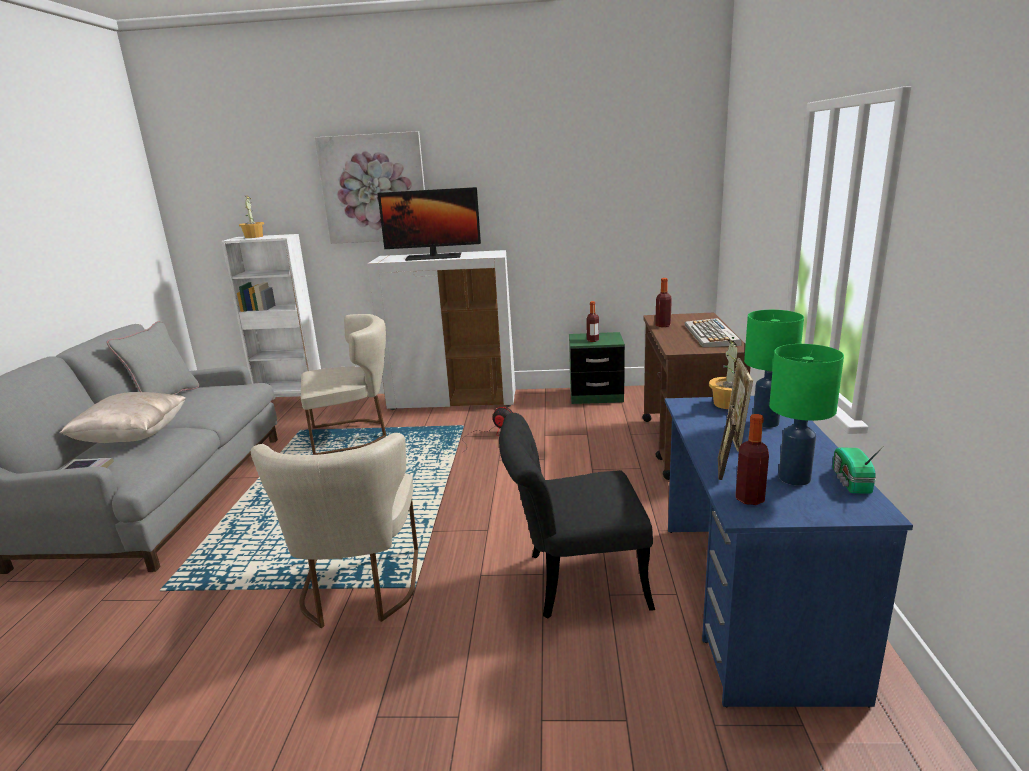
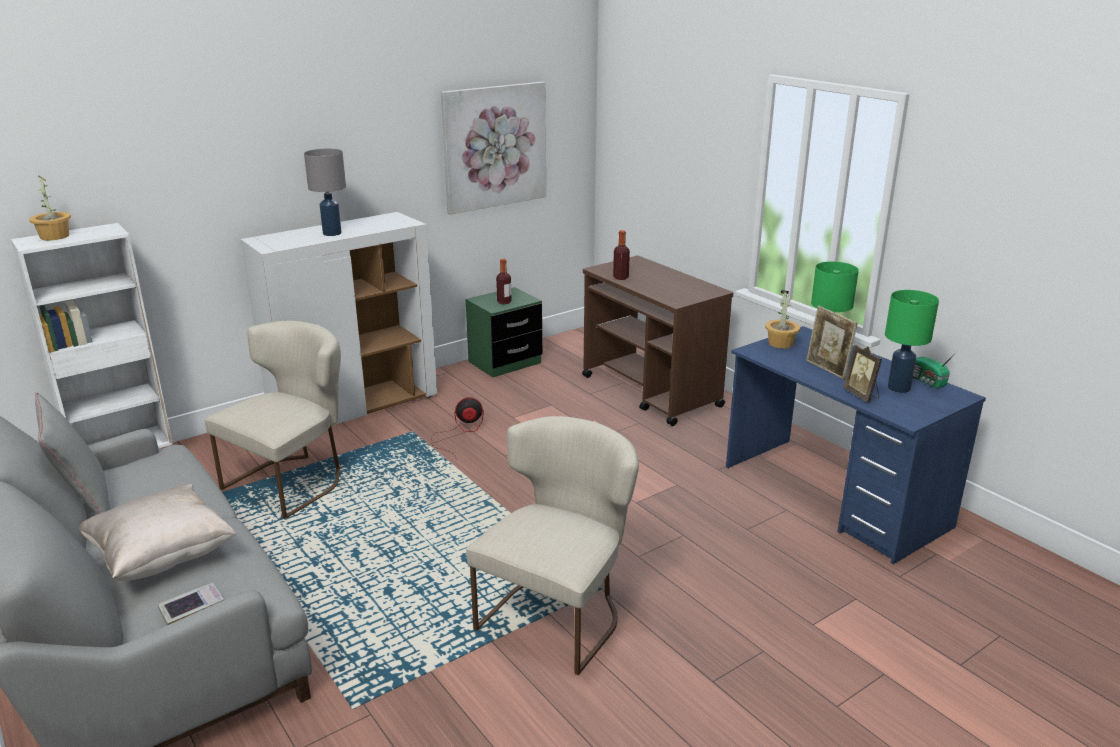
camera: 40 degrees left, 5 degrees up
(358, 592) = (559, 614): beige chair -> beige chair turned 105 degrees counterclockwise
(374, 188) = (226, 149): picture -> picture (494, 146)
(433, 257) = (332, 233): monitor -> grey table lamp
(573, 581) = (712, 531): black chair -> none
(712, 335) = (677, 281): keyboard -> none
(749, 499) = (898, 409): bottle -> none

